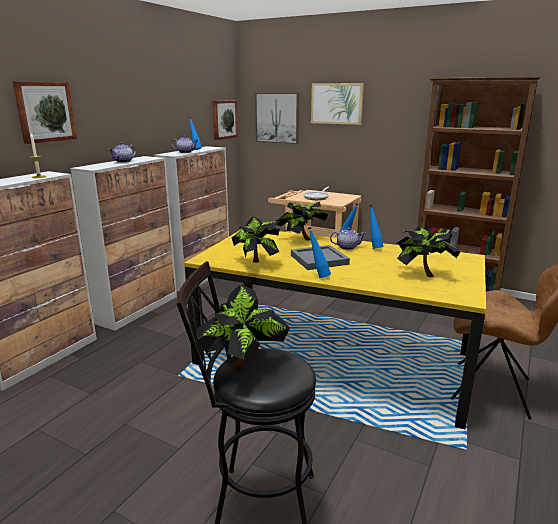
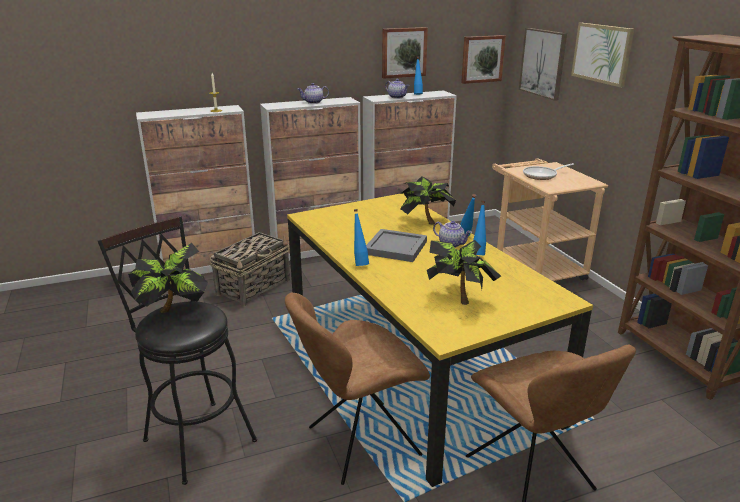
camera: 40 degrees right, 5 degrees up
(45, 112) = (241, 51): picture -> picture (403, 52)
(121, 358) = (254, 287): none -> basket
(257, 264) = (336, 234): potted plant -> none
(383, 429) = (359, 442): none -> brown chair

